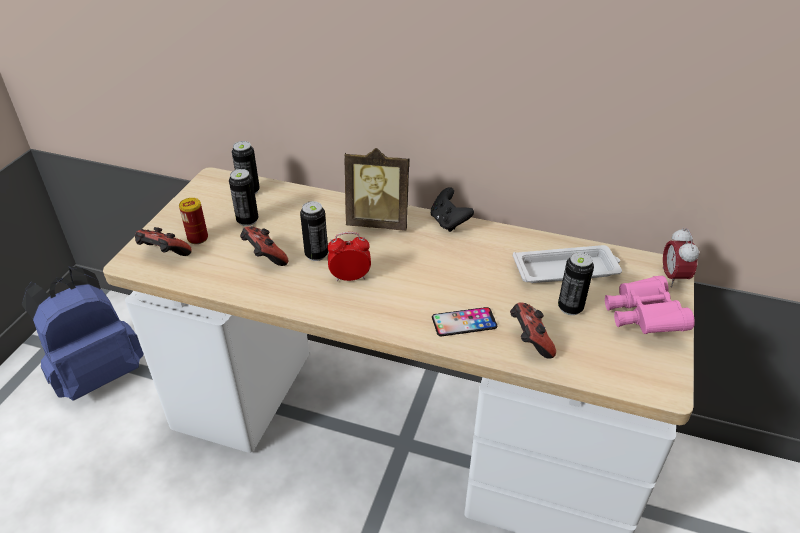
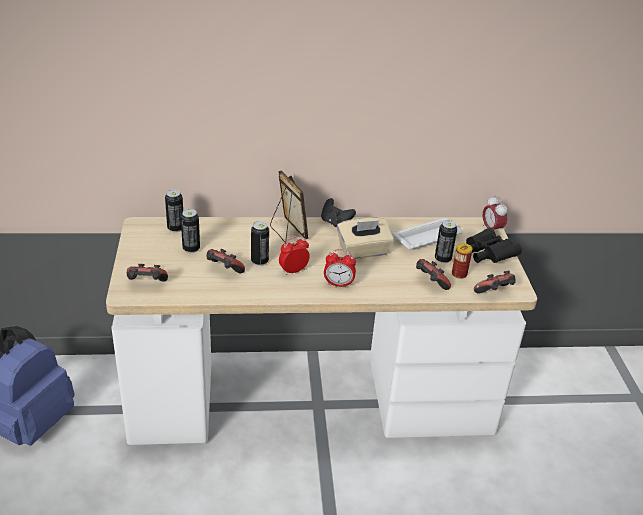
camera: 25 degrees left, 5 degrees down
(198, 238) = (163, 268): can -> can (459, 274)
(378, 222) = (287, 232): picture frame -> picture frame turned 105 degrees counterclockwise
(396, 311) = (338, 284): none -> alarm clock
(461, 270) = (363, 251): none -> beige tissue box
(464, 322) = (385, 281): phone -> none
(622, 382) = (494, 293): none -> game controller
(642, 318) = (486, 256): pink binoculars -> black binoculars

